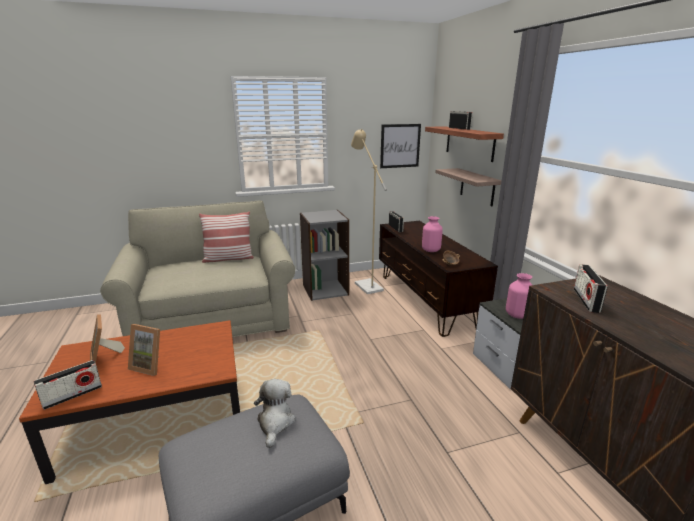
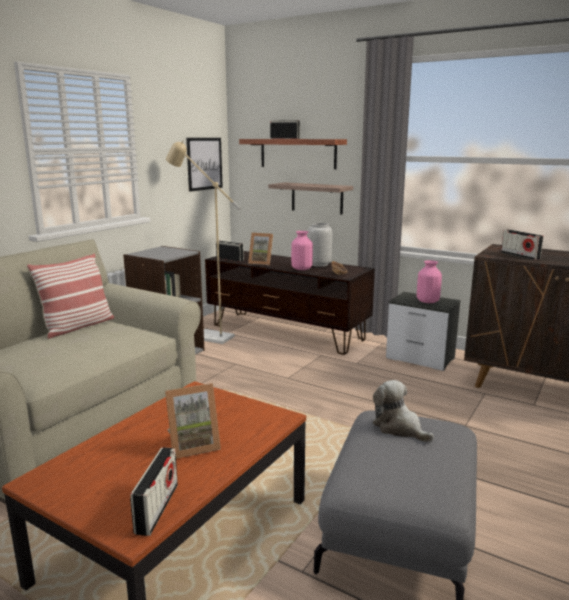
camera: 40 degrees left, 5 degrees down
(105, 358) = (114, 466): picture frame -> picture frame (261, 263)
(454, 249) = (319, 264): none -> grey vase

